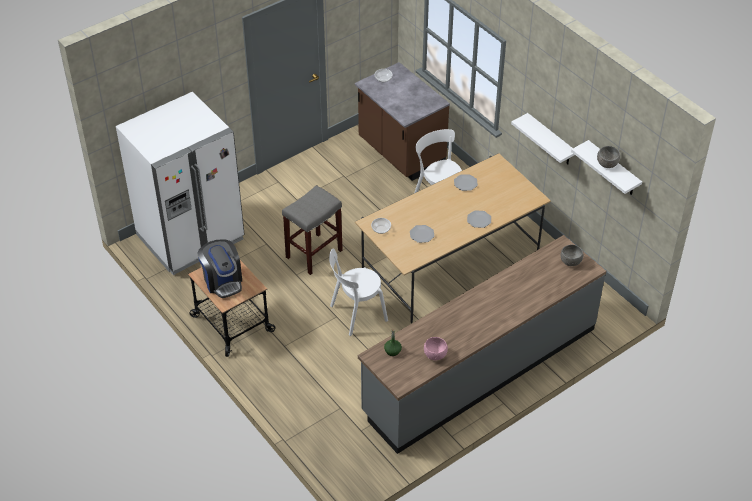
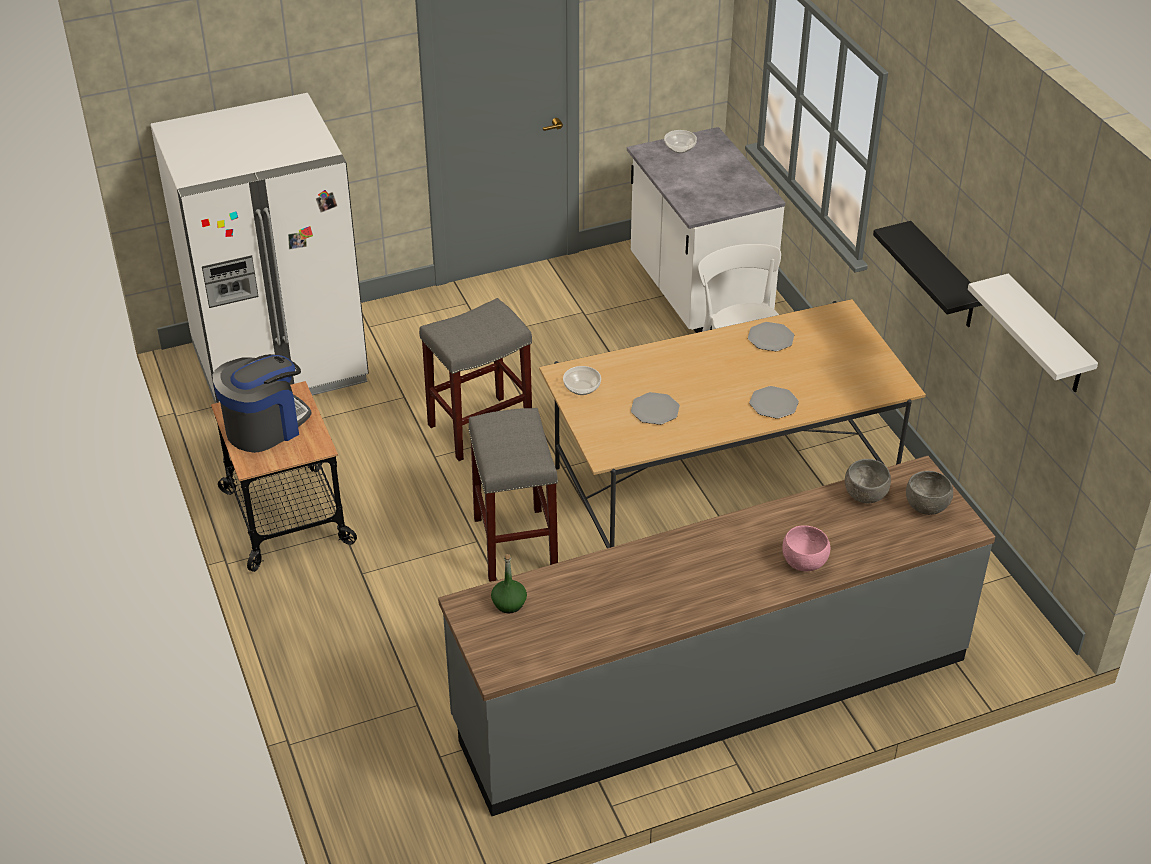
camera: 15 degrees right, 5 degrees down
(222, 281) = (265, 426): coffee machine -> coffee machine turned 120 degrees counterclockwise
(356, 314) = (514, 543): white chair -> grey stool
(400, 153) = (697, 293): brown counter -> white counter
(435, 355) = (590, 628): pink bowl -> pink bowl (804, 563)
(550, 140) = (944, 277): white shelf -> black shelf
(606, 164) = (1032, 321): grey bowl -> grey bowl (864, 495)

